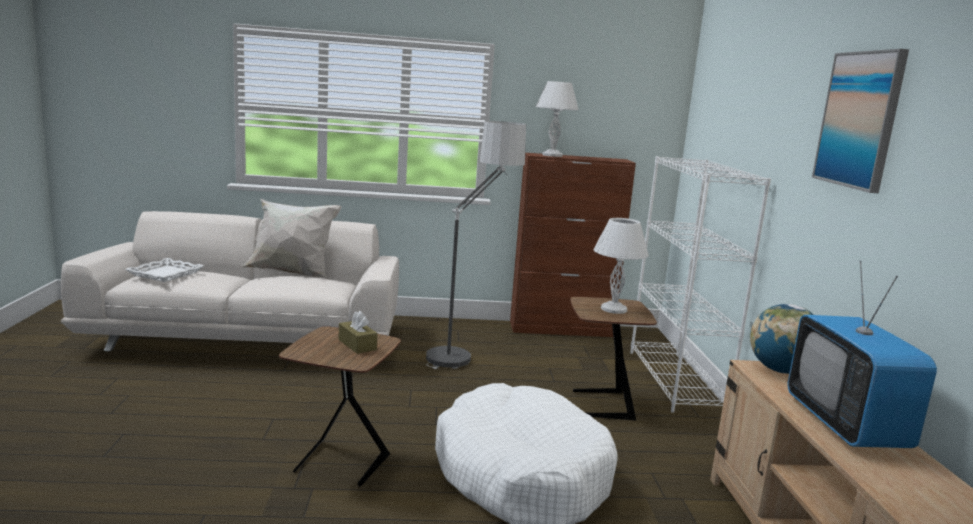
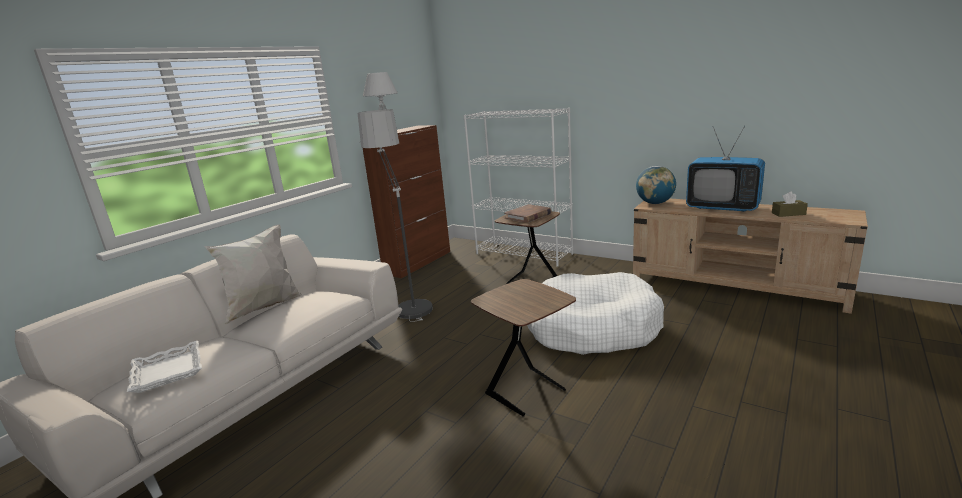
camera: 50 degrees left, 5 degrees up
(357, 345) = (524, 293): brown tissue box -> brown tissue box (788, 214)
(613, 309) = (528, 216): white table lamp -> brown book
(859, 120) = (648, 59): picture -> none

